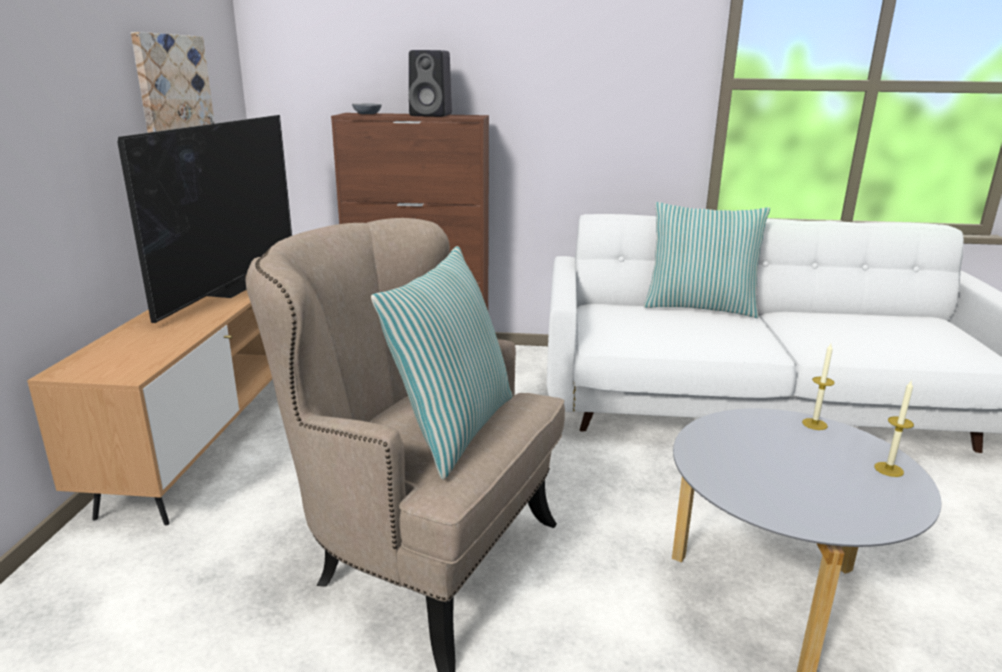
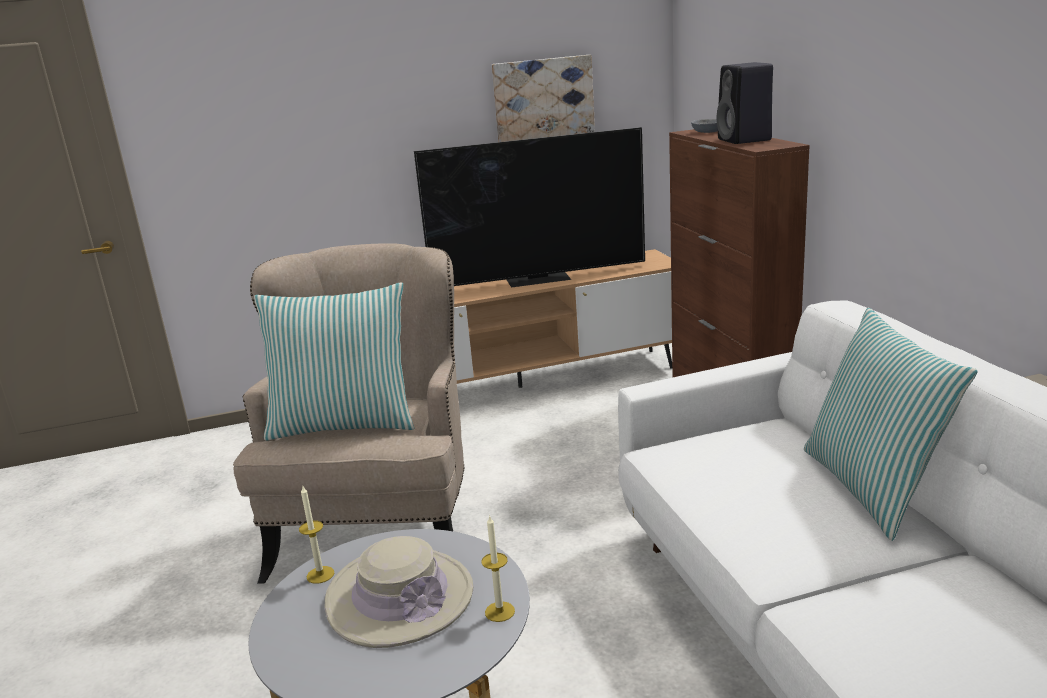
camera: 70 degrees right, 0 degrees up
(785, 459) = (400, 597): none -> beige hat
(888, 469) = (407, 672): candle -> candle (320, 575)

